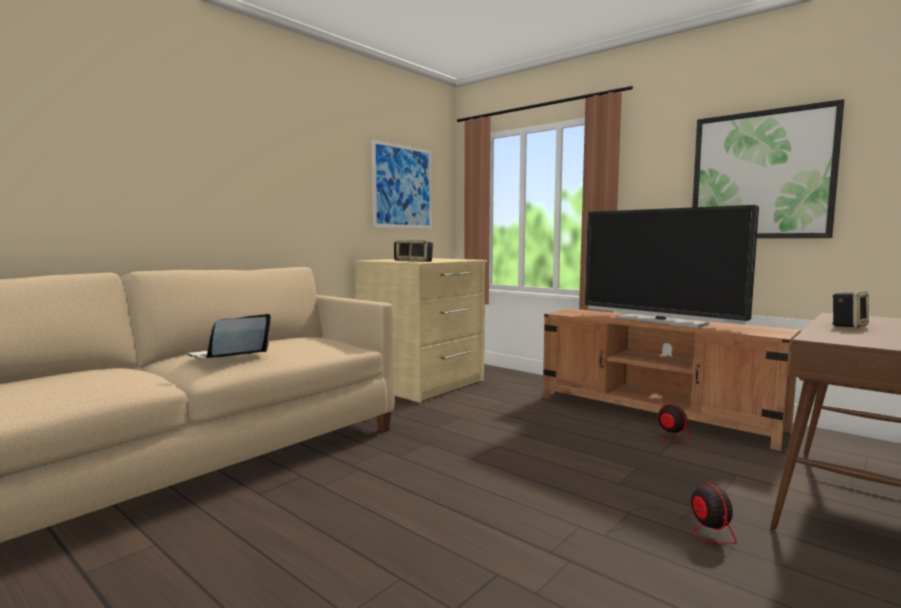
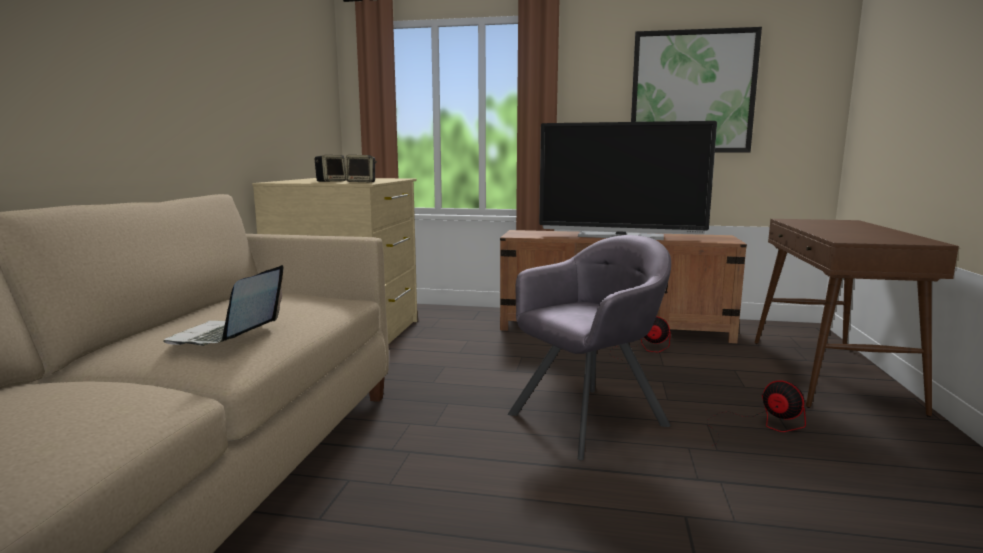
camera: 30 degrees left, 5 degrees up
(403, 187) = (292, 83): picture -> none
(521, 481) = (589, 419): none -> grey armchair
(848, 326) = (825, 228): speaker -> none

